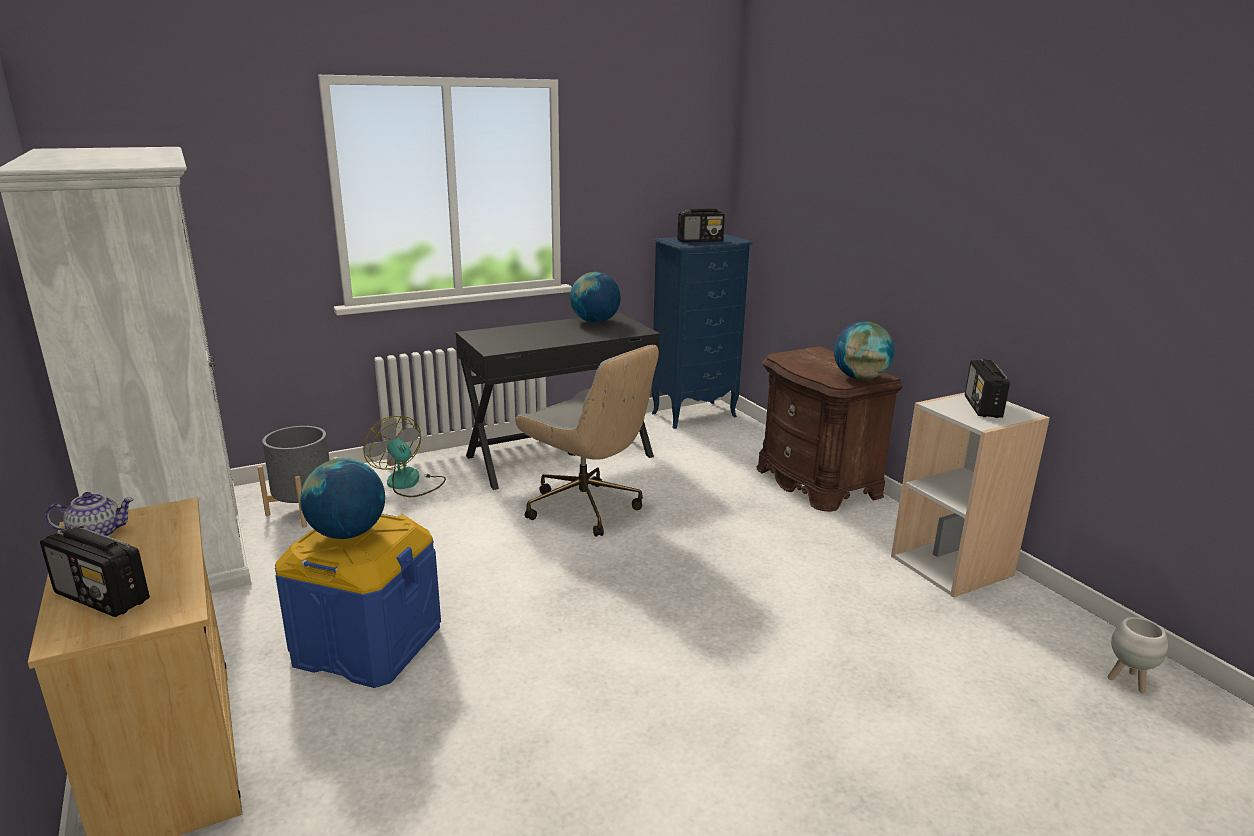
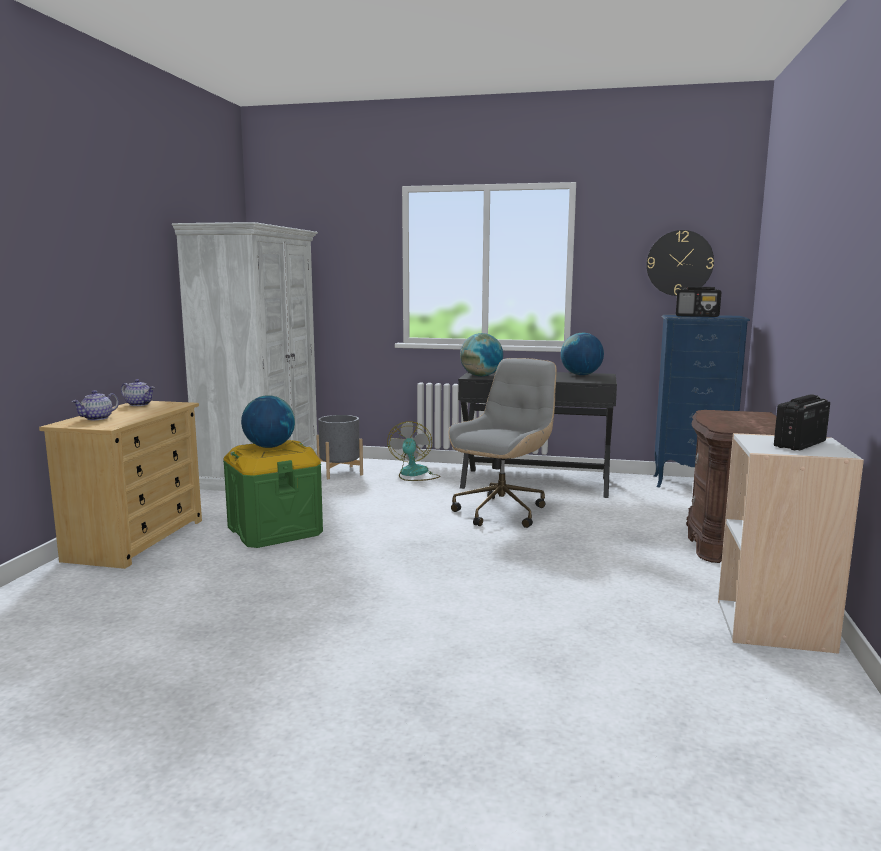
camera: 40 degrees right, 10 degrees down
(102, 597) = (97, 418): radio -> teapot
(367, 644) = (274, 531): blue storage box -> green storage box
(586, 510) = (503, 511): grey office chair -> grey office chair turned 135 degrees counterclockwise
(668, 179) = (679, 263): none -> wall clock
(860, 378) = (755, 430): globe -> globe (481, 376)
(1127, 681) = (828, 759): white planter -> none

